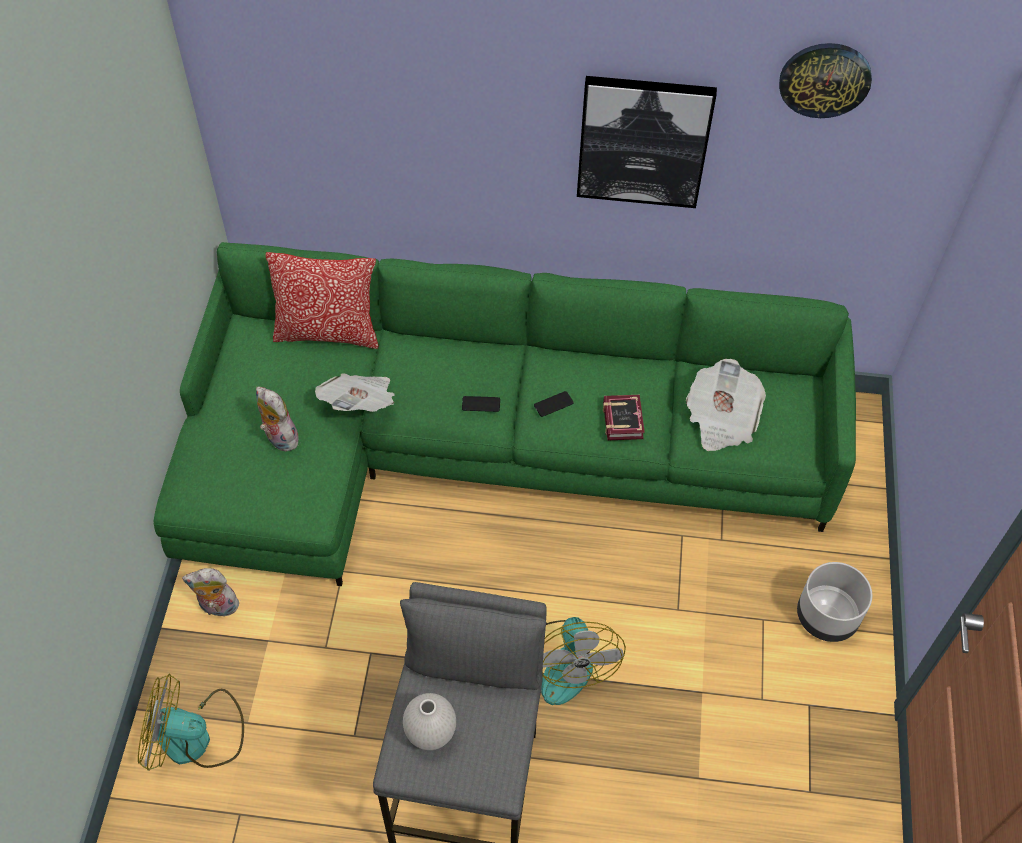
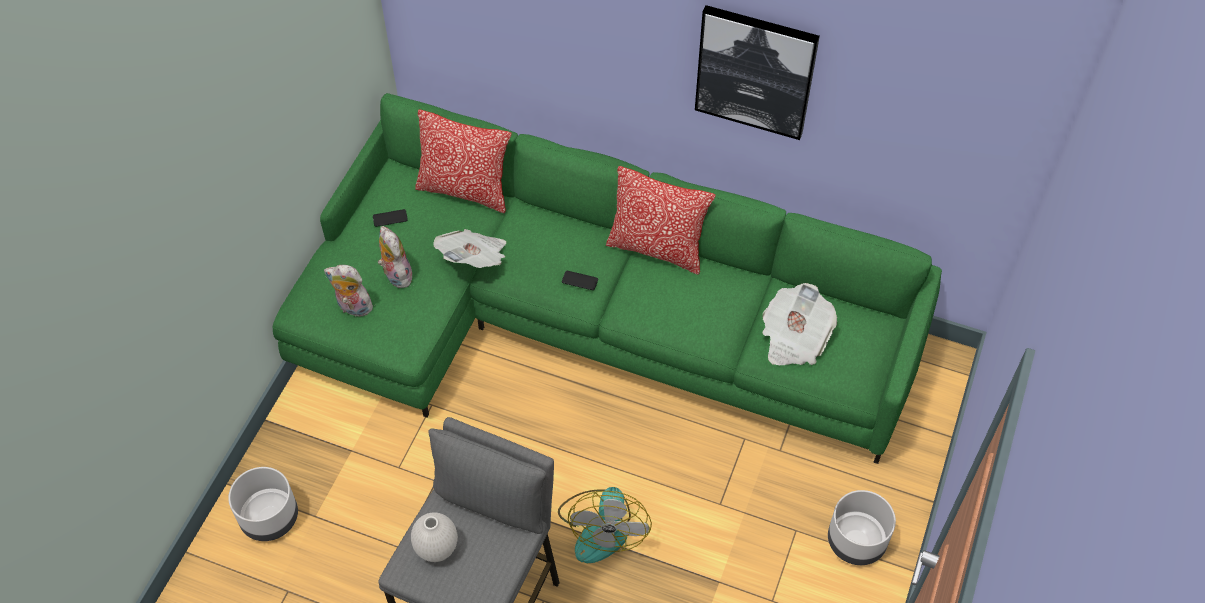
camera: 15 degrees right, 0 degrees up
(196, 737) = (269, 518): fan -> grey planter
(217, 607) = (316, 413): plush toy -> plush toy (353, 308)
(551, 355) = (657, 249): none -> pillow
(553, 404) = (644, 294): phone -> phone (390, 218)
(624, 419) = (704, 319): book -> none
(825, 79) = (915, 45): wall clock -> none

